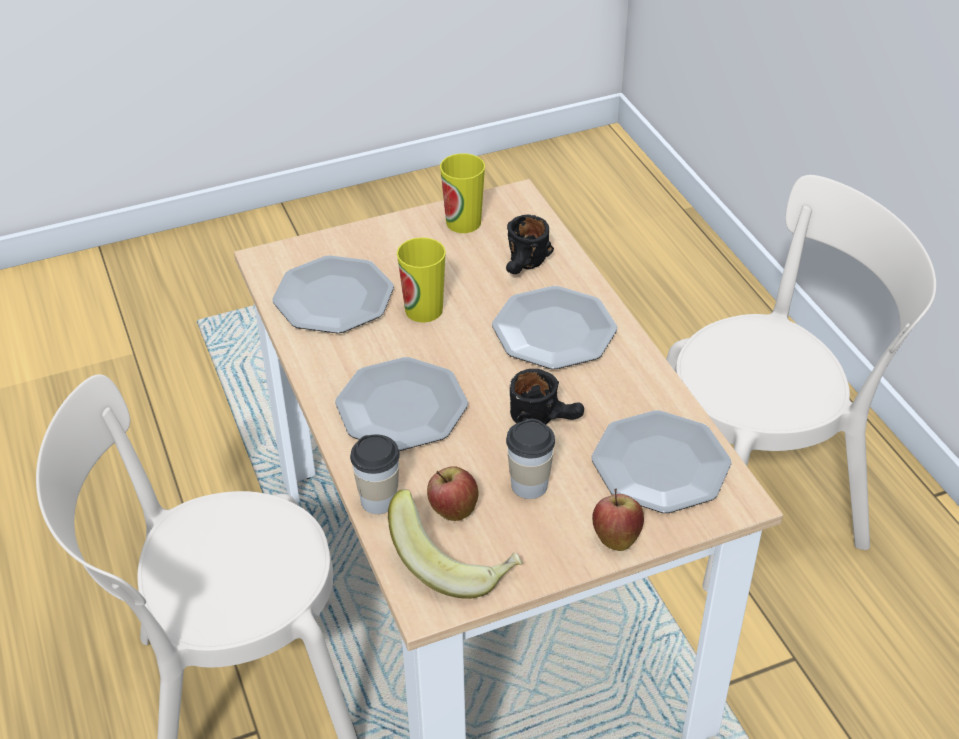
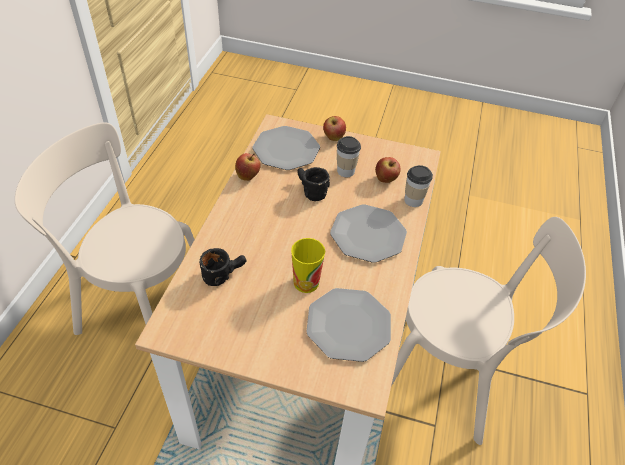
camera: 145 degrees left, 5 degrees up
(454, 562) = (401, 163): banana -> none
(463, 222) = (218, 333): cup -> none
(554, 330) = (255, 228): plate -> none
(654, 387) = (248, 176): none -> apple

